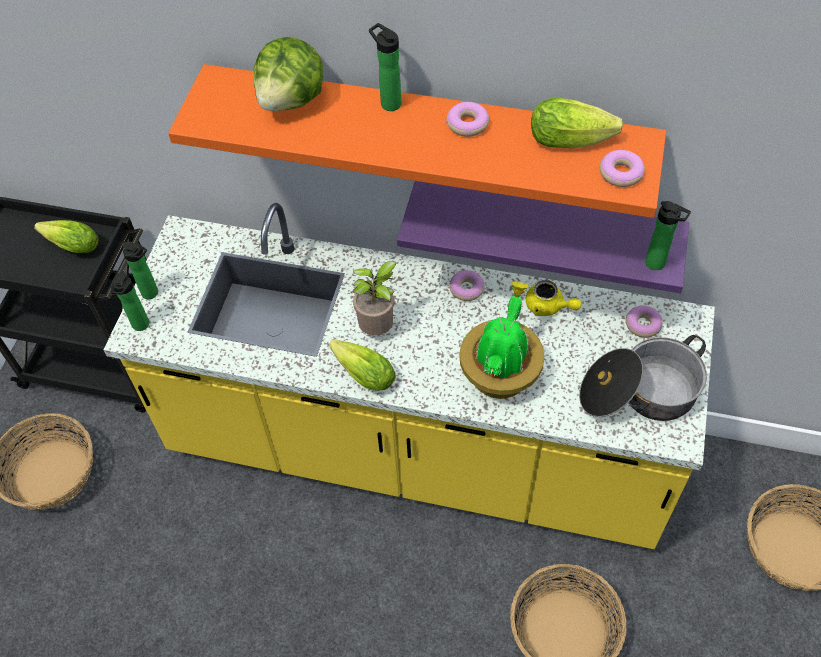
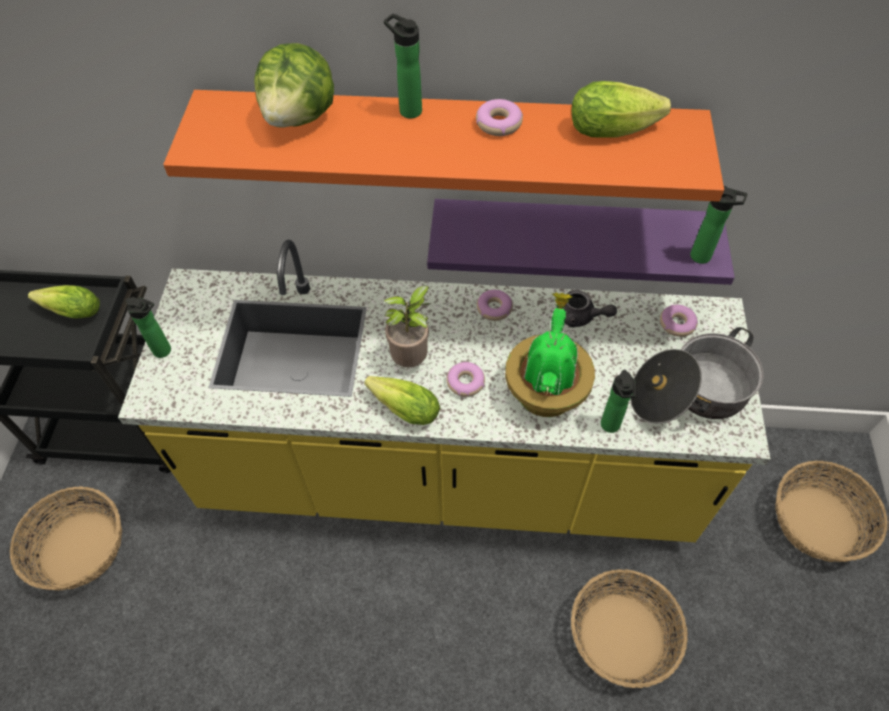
camera: 10 degrees left, 0 degrees up
(139, 326) = (155, 387): bottle -> bottle (610, 427)
(548, 307) = (580, 317): yellow teapot -> grey teapot
(620, 173) = (676, 158): donut -> donut (465, 382)

